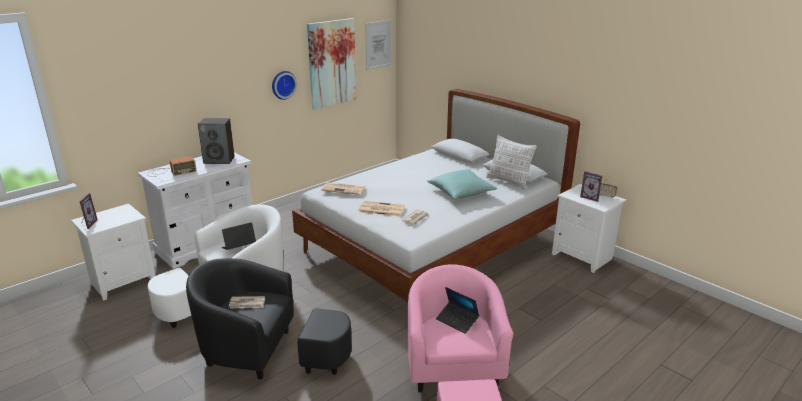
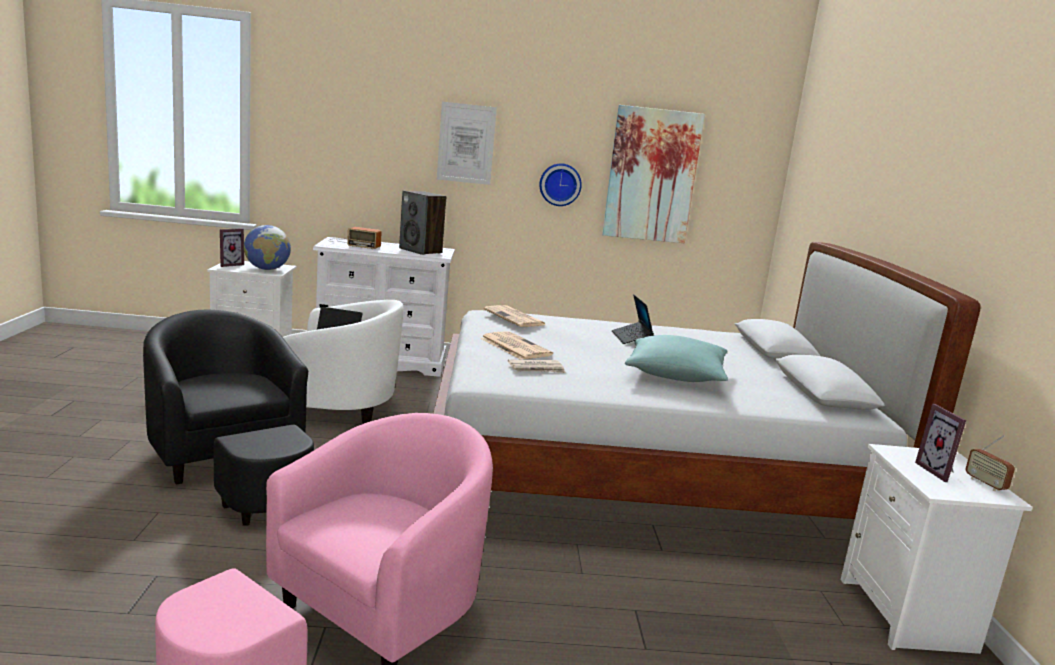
camera: 40 degrees right, 10 degrees down
(121, 216) = (267, 269): none -> globe
(247, 304) = (233, 382): newspaper -> none
(378, 45) = (747, 168): picture -> picture (466, 143)
(457, 321) = (400, 516): laptop -> laptop (631, 338)
(509, 181) = (793, 394): pillow -> none

